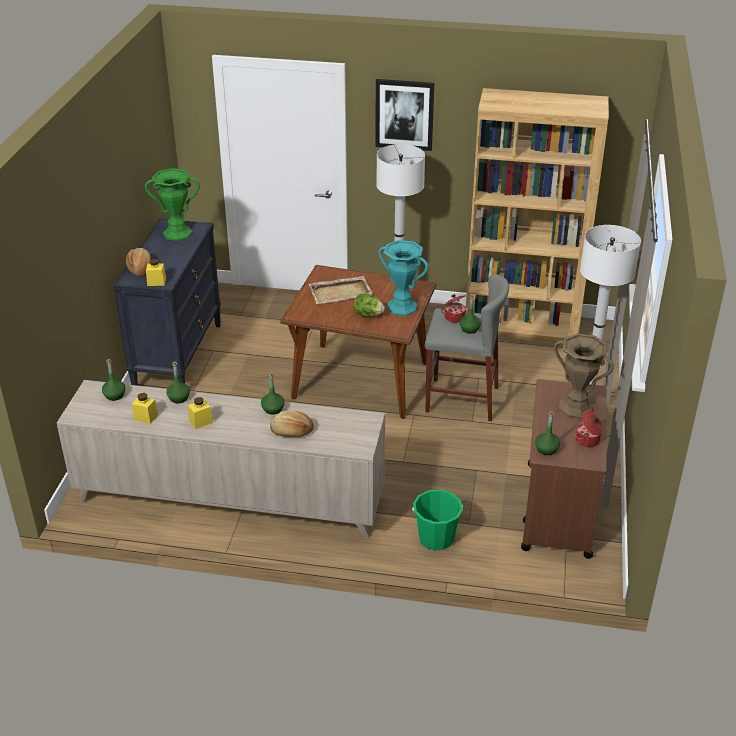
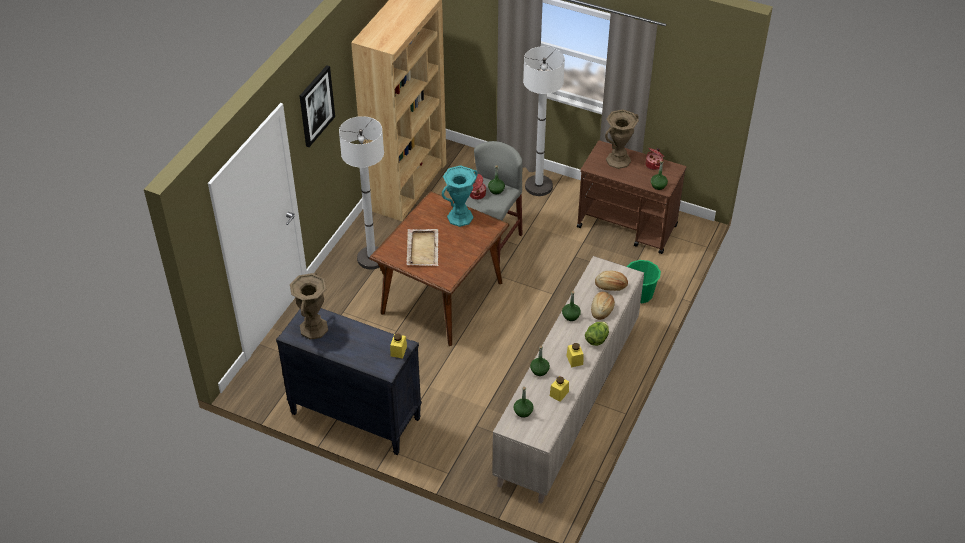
camera: 75 degrees left, 10 degrees up
(140, 268) = (369, 360): bread -> bread (611, 286)
(177, 233) = (313, 328): green vase -> brown vase
(368, 315) = (464, 239): lettuce -> lettuce (596, 339)

